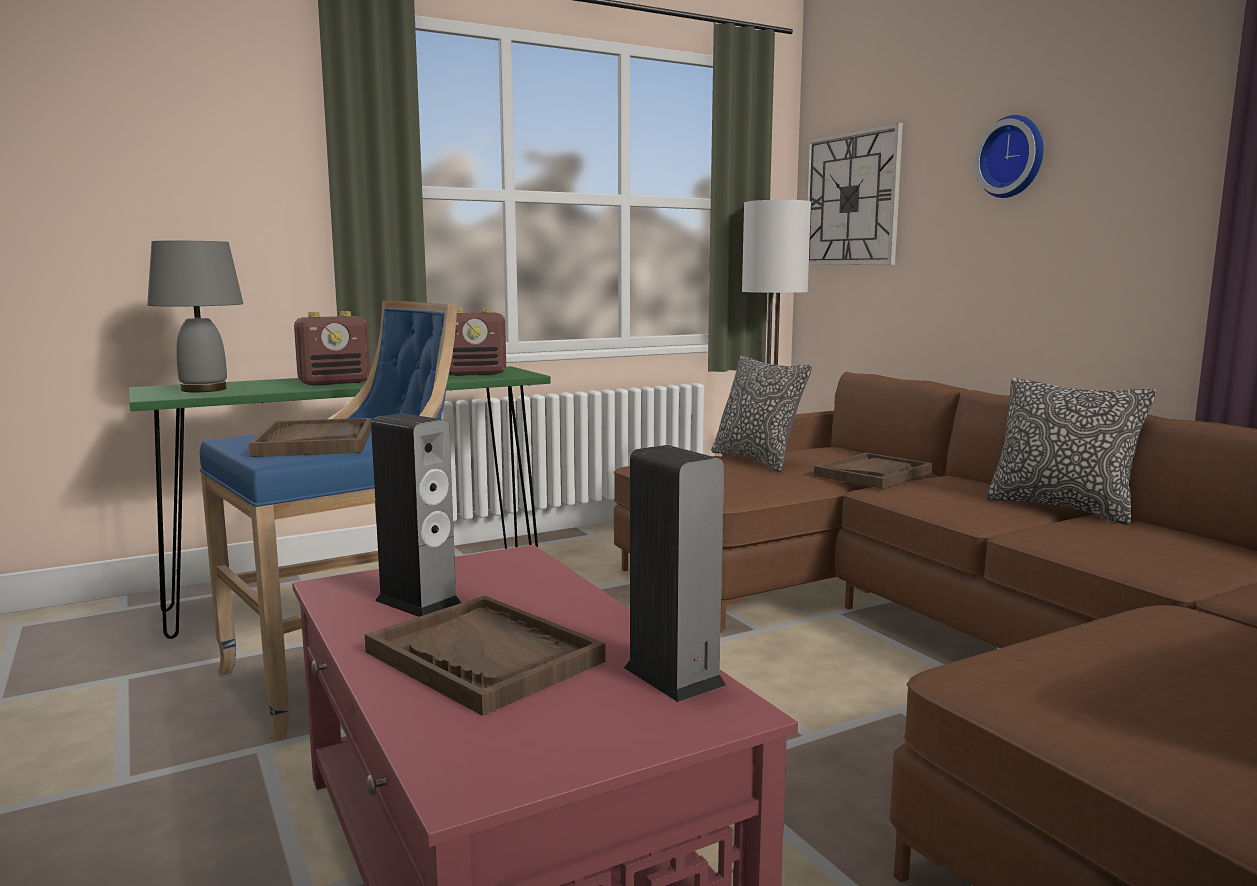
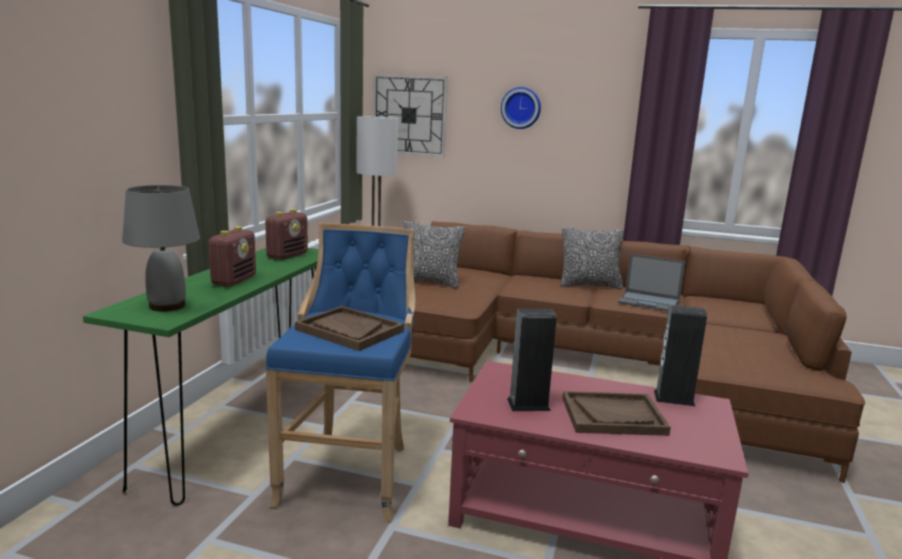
camera: 45 degrees left, 5 degrees up
(873, 474) = (494, 280): brown tray -> none
(1140, 552) = (650, 302): none -> laptop

